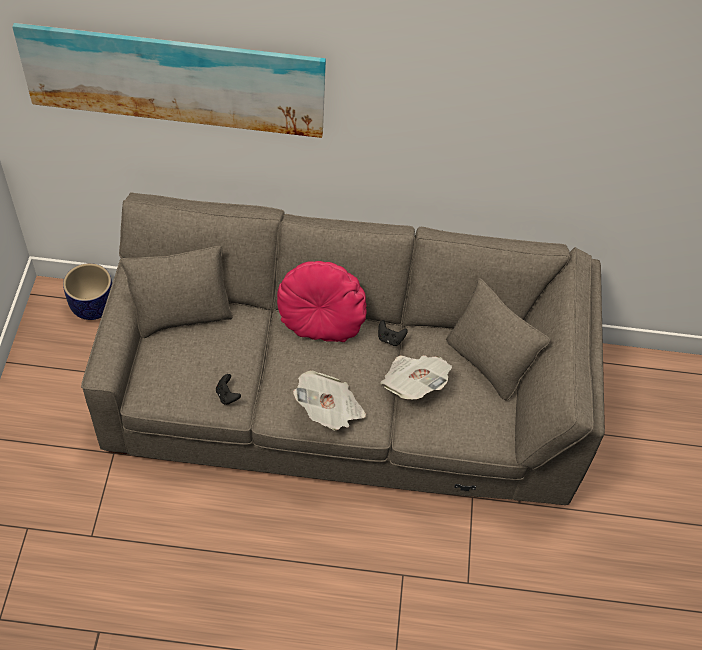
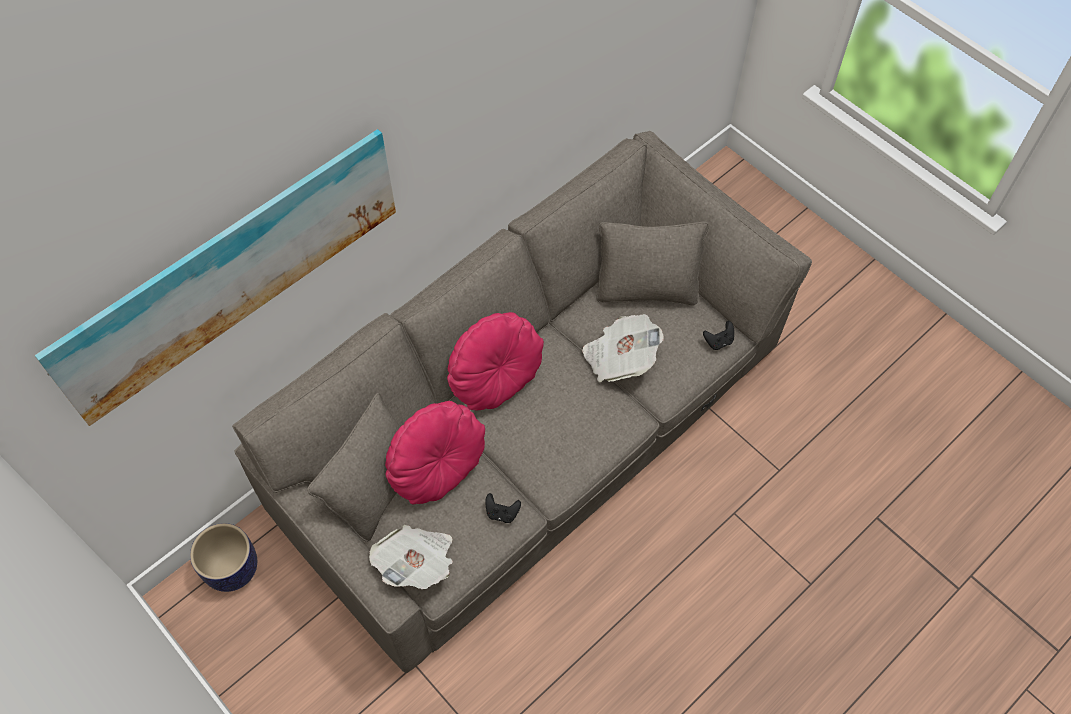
camera: 45 degrees left, 5 degrees up
(224, 339) = (439, 472): none -> pink pillow
(329, 410) = (591, 441): newspaper -> newspaper (417, 563)
(390, 339) = (559, 340): black game controller -> black game controller (718, 341)

